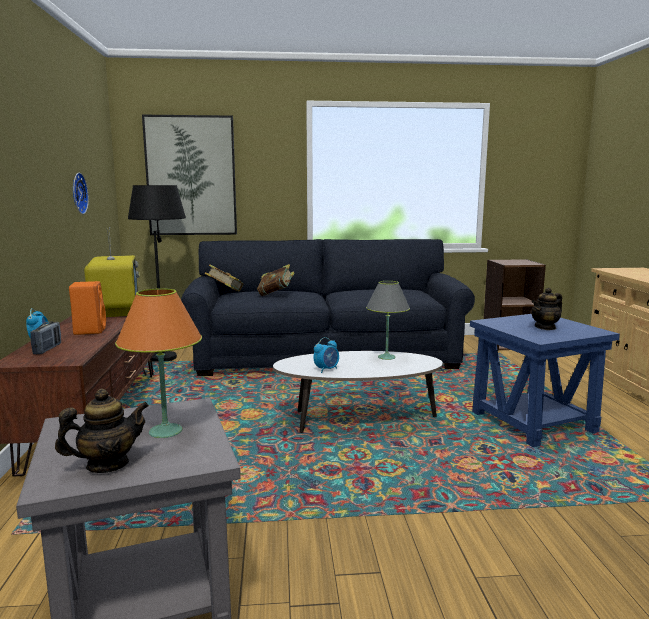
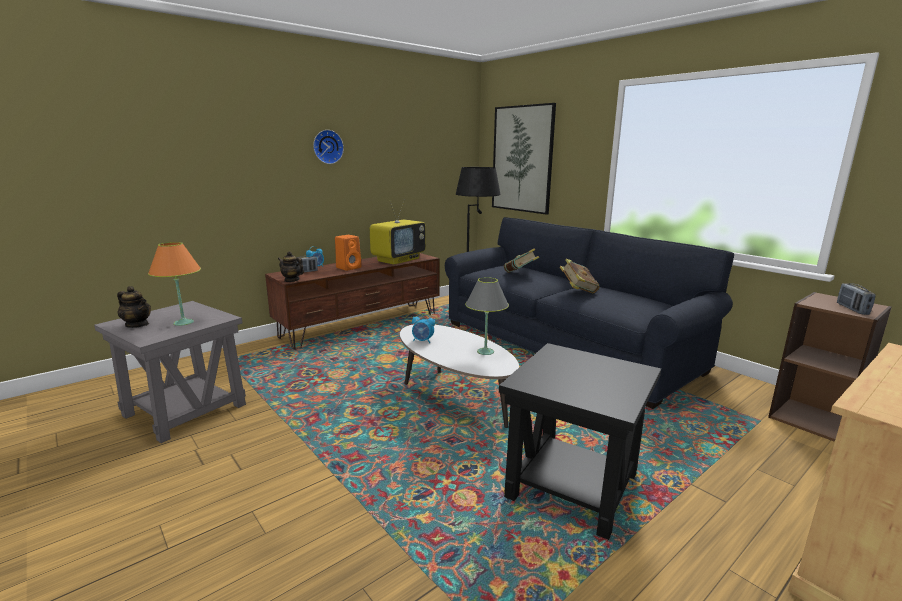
camera: 55 degrees right, 5 degrees up
(77, 193) = (404, 173): wall clock -> wall clock (327, 147)
(225, 292) = (500, 263): book -> book (578, 291)
(525, 262) = (852, 309): none -> radio
(534, 422) = (573, 486): blue side table -> black side table
(545, 327) = (581, 378): teapot -> teapot (292, 280)

